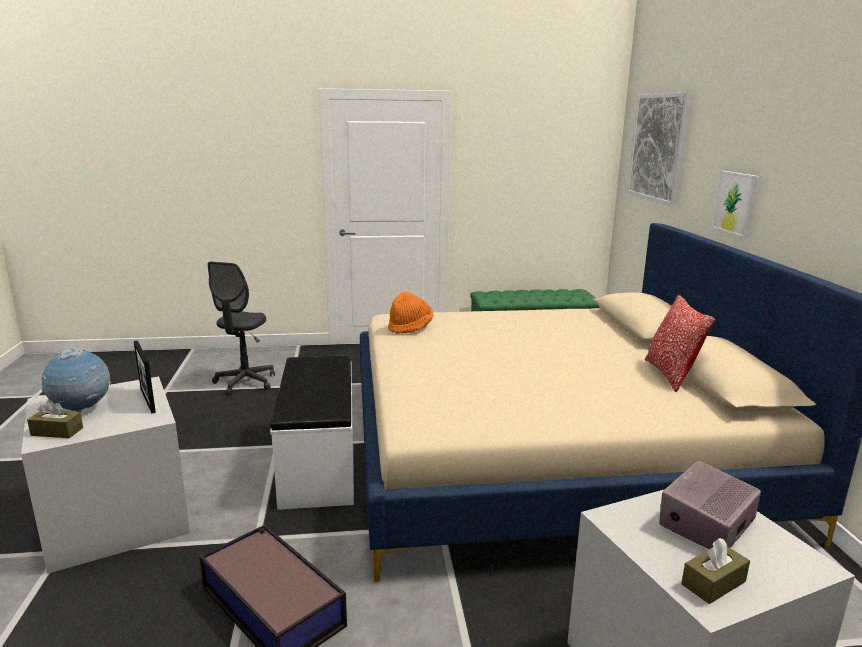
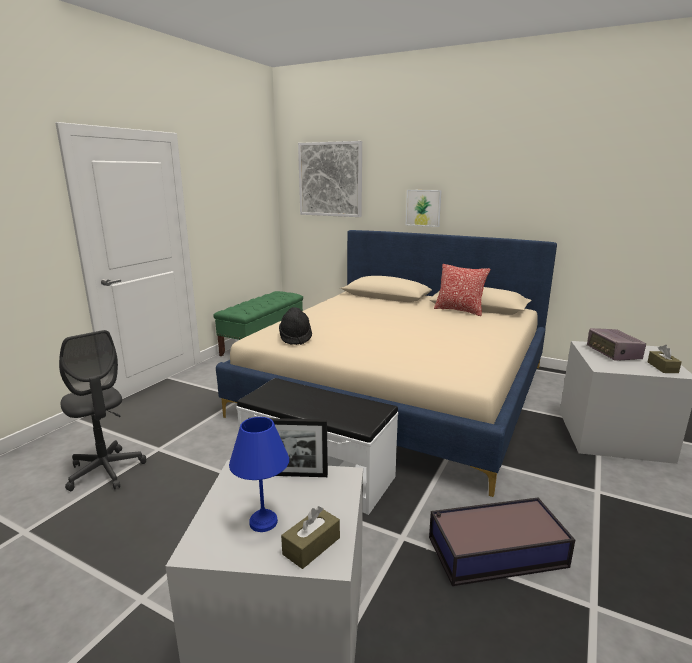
camera: 55 degrees left, 0 degrees up
(82, 410) = (264, 521): globe -> blue table lamp
(410, 328) = (295, 338): orange hat -> black hat

